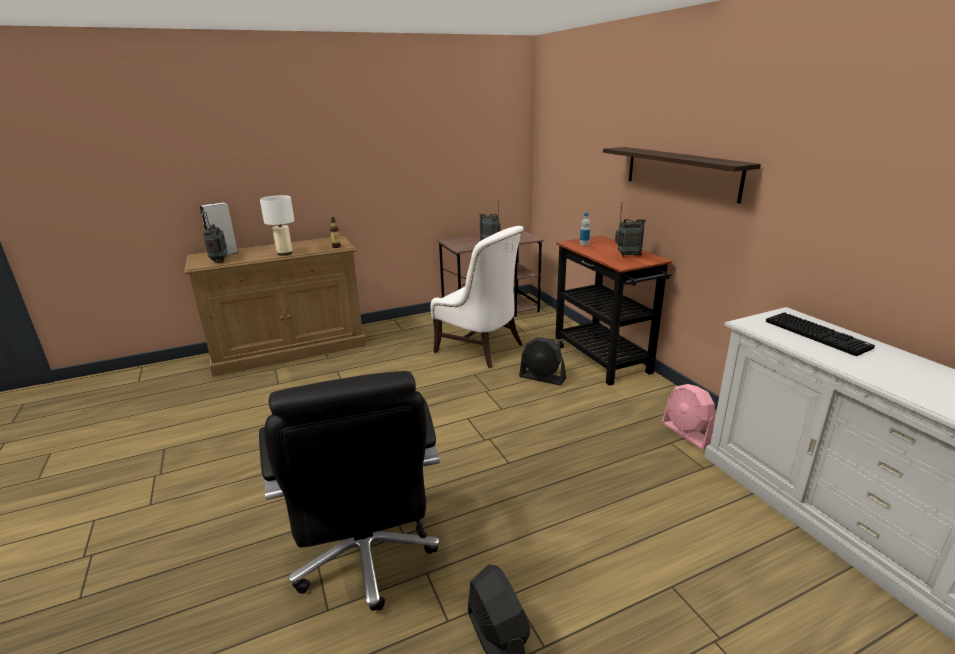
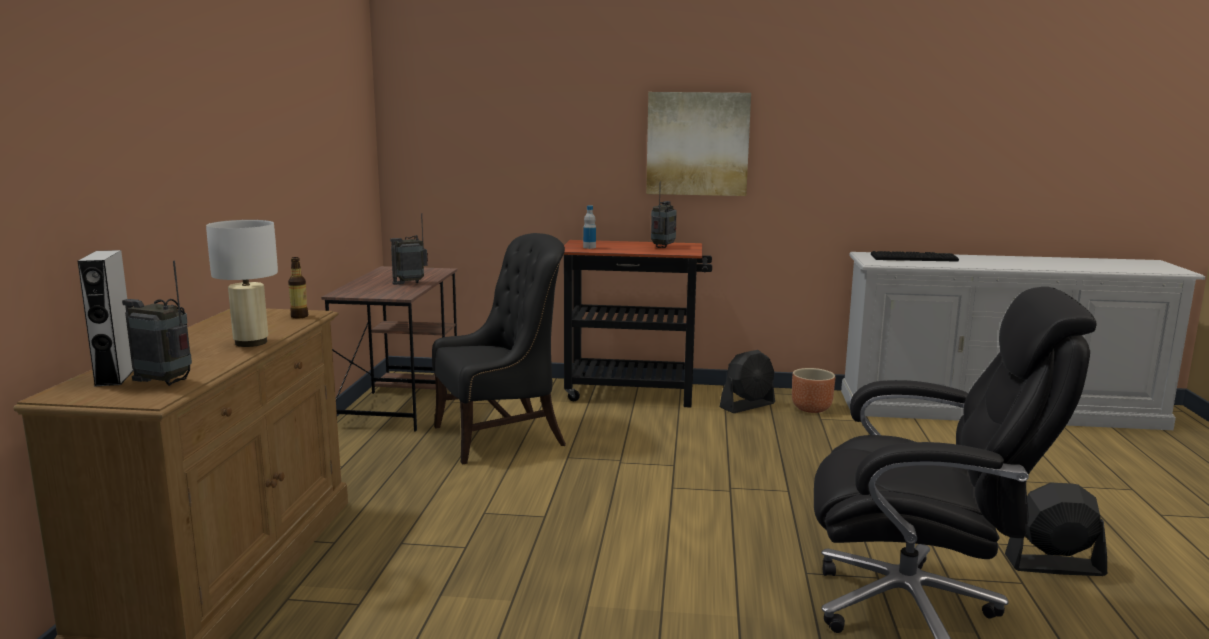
camera: 60 degrees left, 10 degrees down
(480, 348) = (501, 436): white chair -> black chair
(542, 378) = (631, 428): black fan -> black fan (747, 405)
(680, 172) = (697, 144): shelf -> picture
(687, 433) = (811, 408): pink fan -> brown planter

